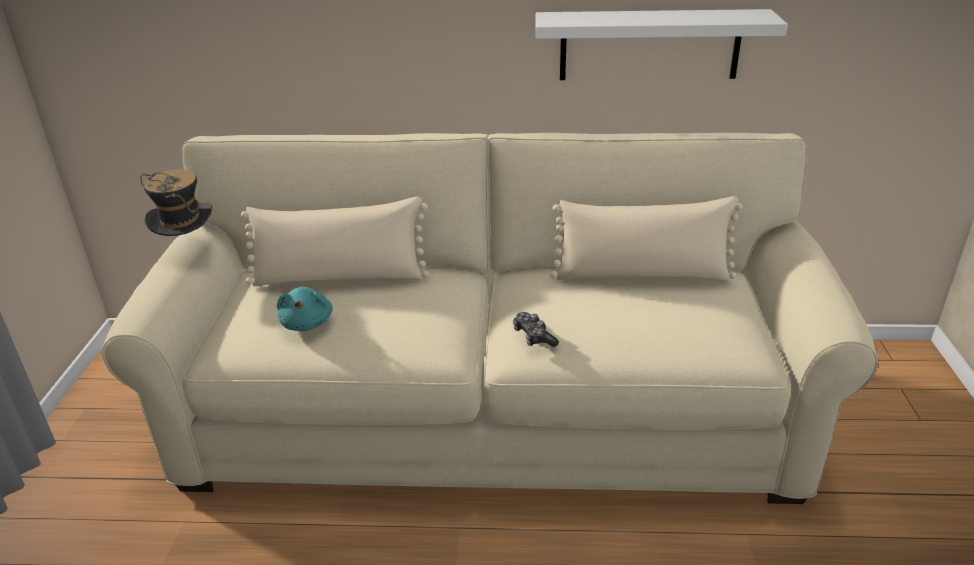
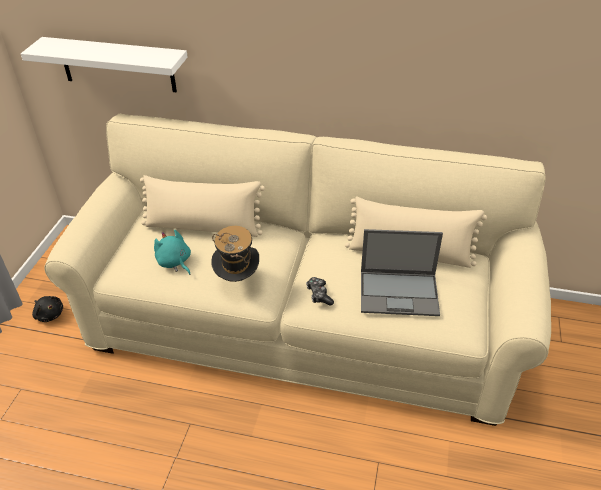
camera: 10 degrees right, 10 degrees up
(101, 452) = (49, 314): none -> black plush toy
(188, 249) = (106, 196): hat -> hat (237, 280)
(308, 323) = (175, 262): turquoise plush toy -> turquoise plush toy turned 135 degrees clockwise
(647, 320) = (400, 293): none -> laptop
(649, 45) = (440, 85): white shelf -> white shelf (117, 65)

